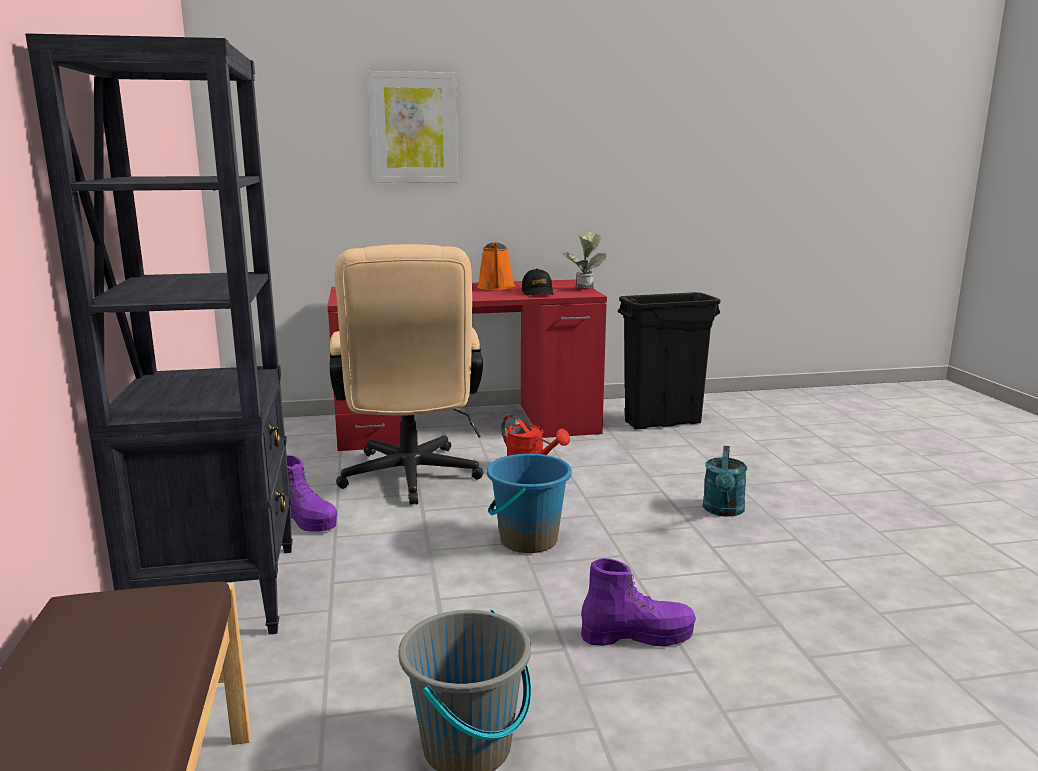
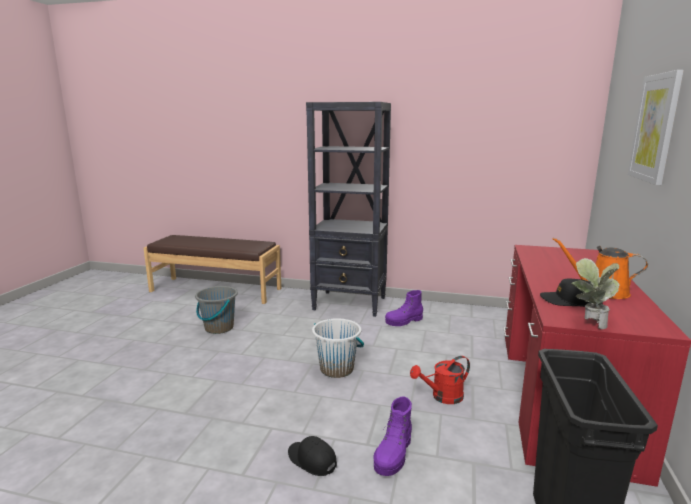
camera: 115 degrees right, 0 degrees up
(410, 480) = (443, 352): beige office chair -> none
(528, 540) = (337, 369): blue bucket -> white bucket
(637, 635) = (228, 372): purple boot -> purple boot (393, 455)
(723, 511) = (312, 460): turquoise watering can -> black cap

